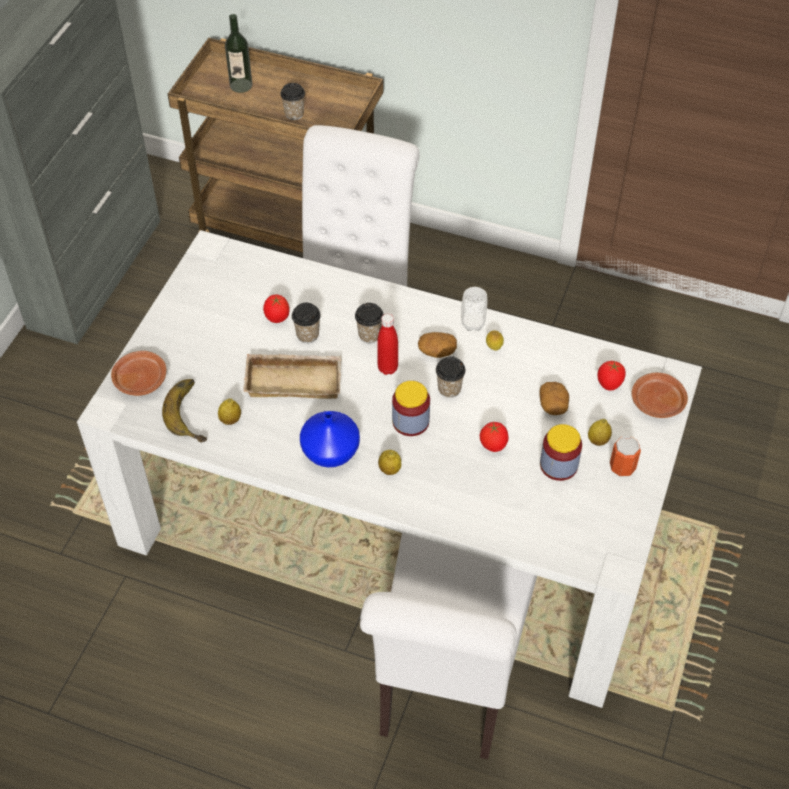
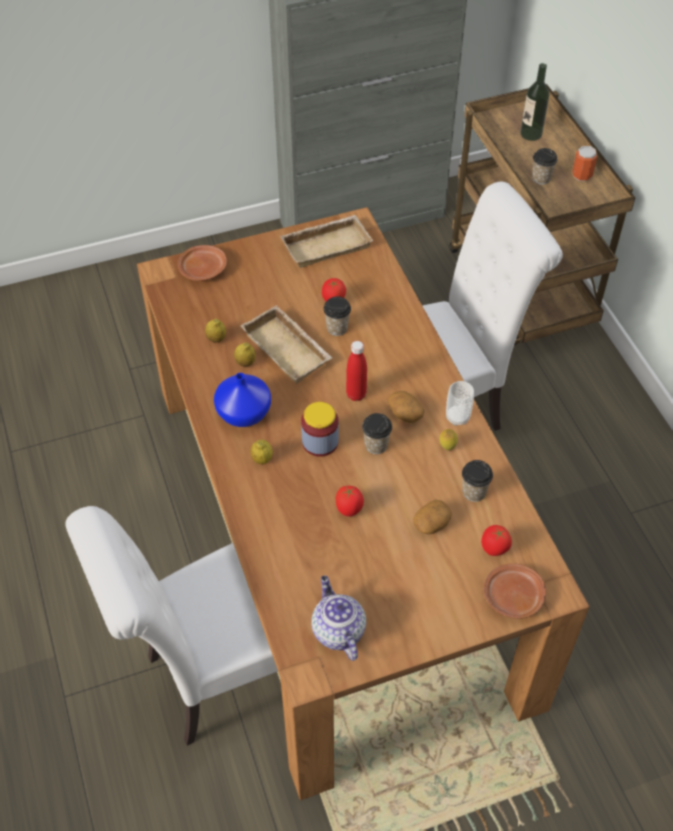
camera: 50 degrees right, 0 degrees up
(193, 412) = (202, 315): banana -> none
(211, 282) = (326, 244): none -> beige tray
(369, 335) = (376, 363): cup -> cup (474, 492)
(394, 520) = (336, 536): white dining table -> brown dining table
(558, 465) = (374, 566): jar -> none
(594, 525) = (337, 630): none -> teapot
(598, 440) = (427, 578): lemon -> lemon (245, 363)
(622, 467) = (417, 613): can -> can (582, 175)

